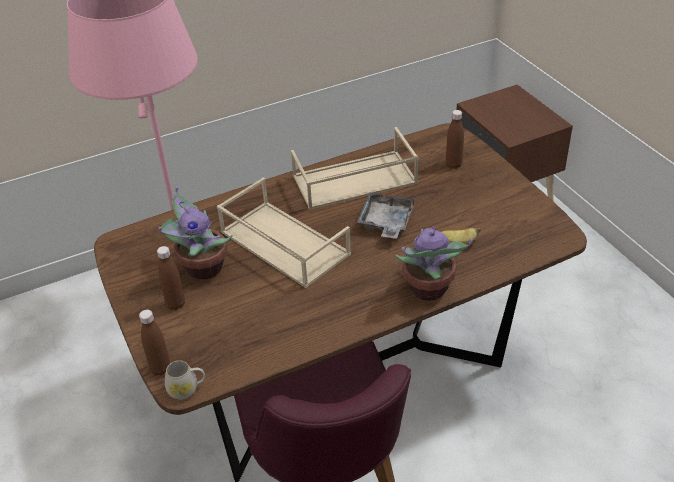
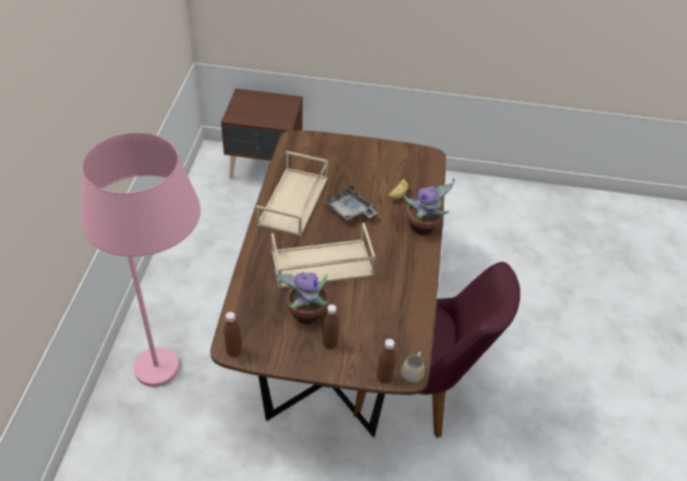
camera: 60 degrees left, 5 degrees up
(453, 165) = (326, 155): brown bottle -> brown bottle (234, 351)

